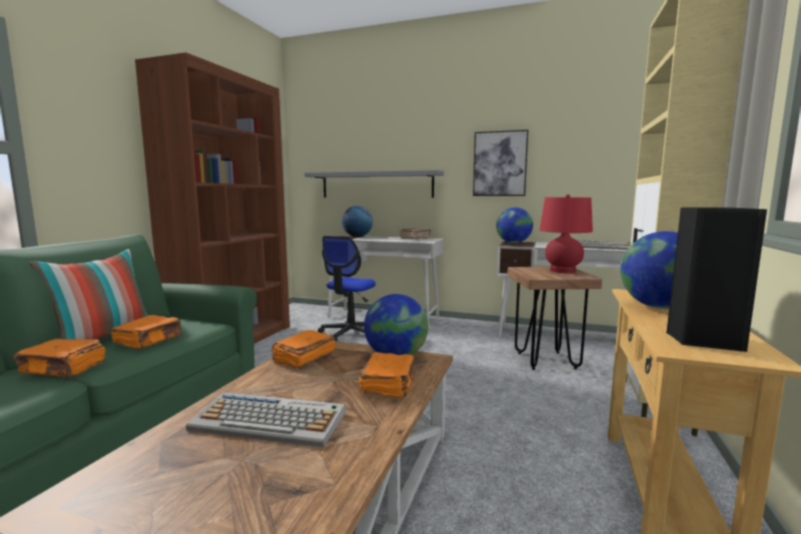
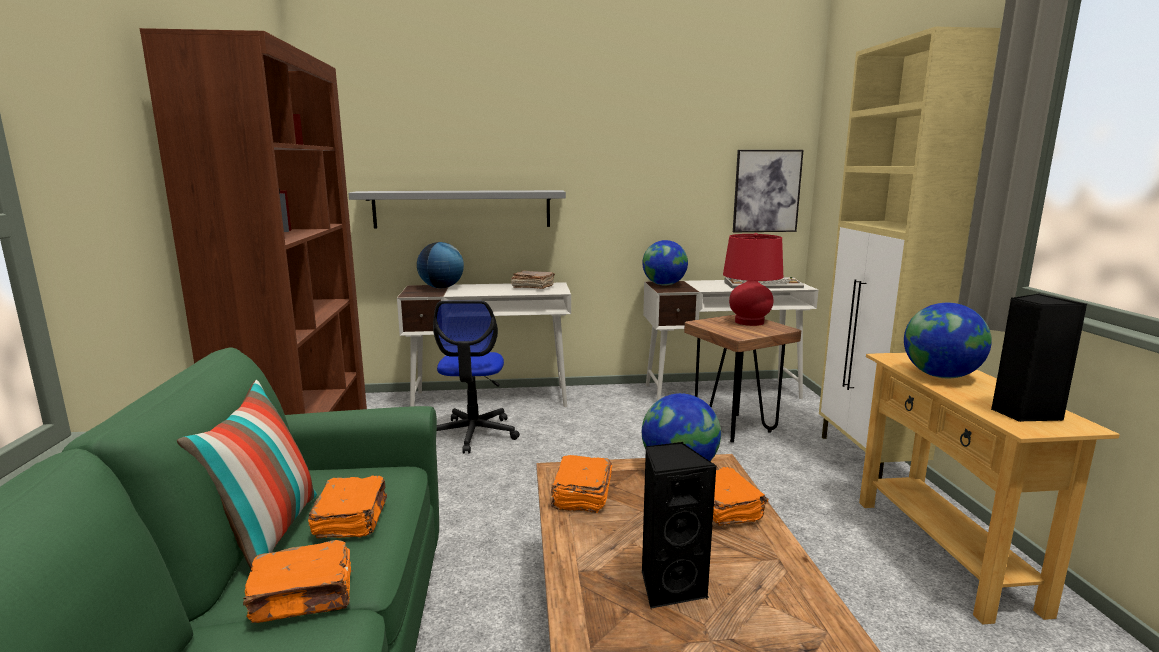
camera: 25 degrees left, 5 degrees up
(271, 421) = (670, 586): keyboard -> black speaker
(500, 164) = (637, 181): picture -> picture (766, 191)

